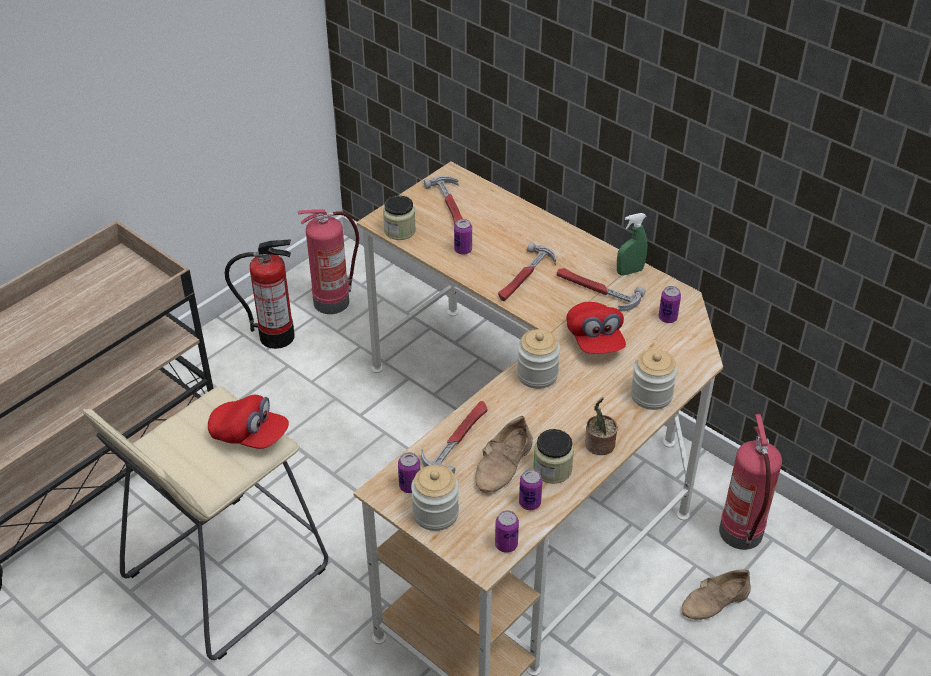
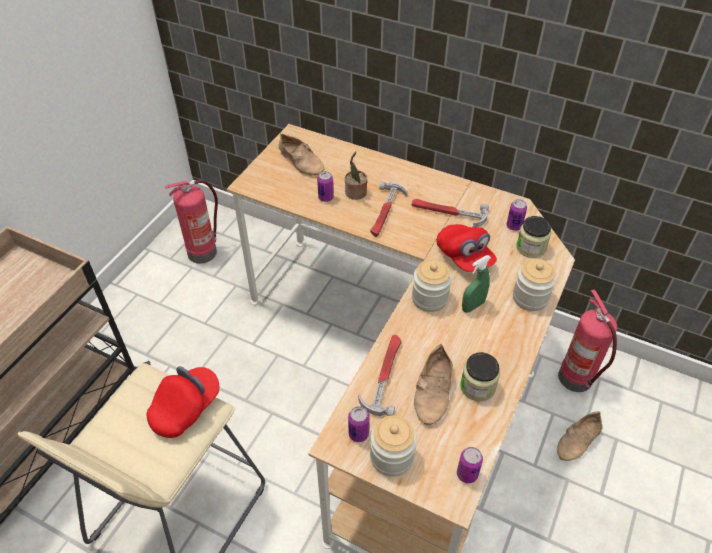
camera: 15 degrees left, 5 degrees up
(249, 435) = (186, 408): red cap -> red cap turned 60 degrees counterclockwise
(276, 336) = (165, 290): fire extinguisher -> none
(399, 230) = (266, 190): jar -> jar (531, 248)
(451, 206) = (302, 161): hammer -> beige shoe
(529, 503) = (471, 425): can -> none
(599, 445) = (507, 354): potted plant -> potted plant (355, 193)
(629, 271) = (467, 192): green spray bottle -> green spray bottle (473, 306)

